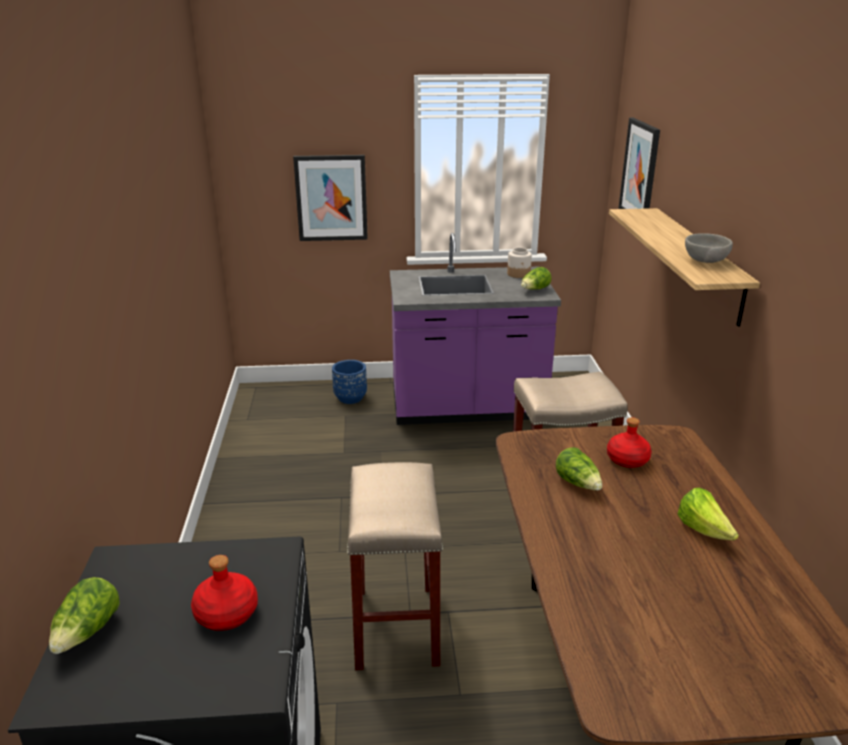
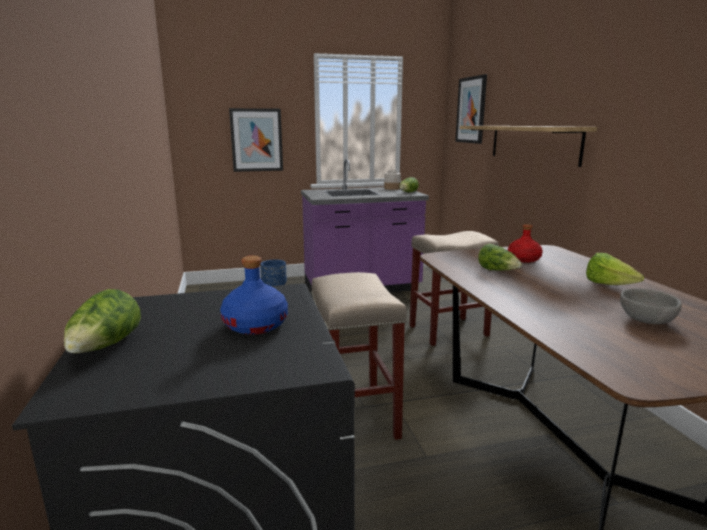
camera: 10 degrees left, 10 degrees down
(227, 613) = (256, 325): red bottle -> blue bottle
(706, 260) = (550, 126): grey bowl -> grey bowl (647, 320)

